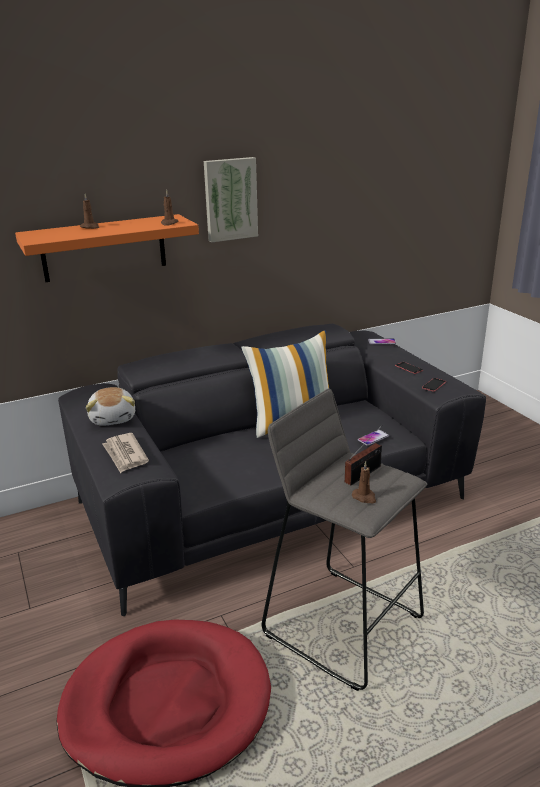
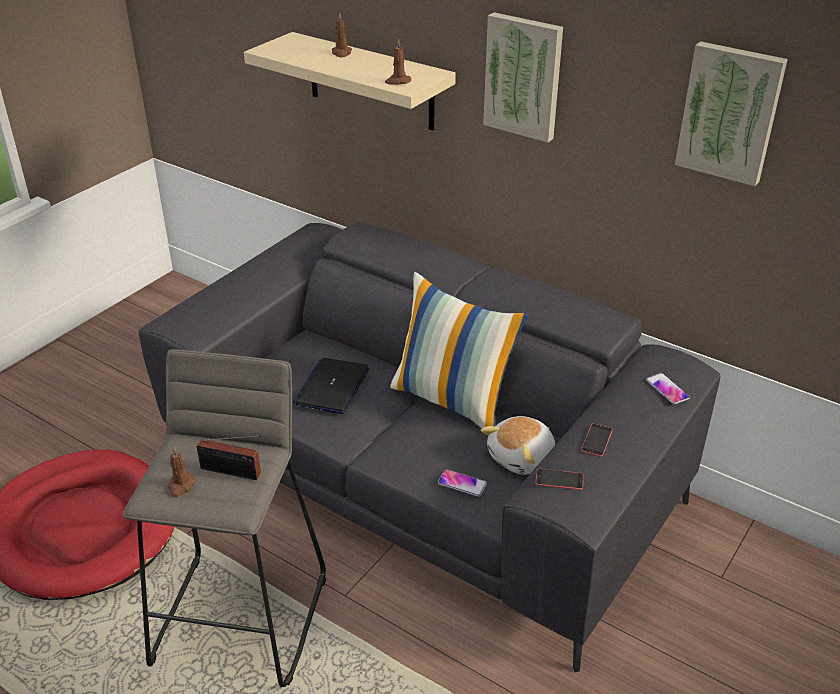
camera: 60 degrees right, 10 degrees up
(104, 248) = (371, 82): orange shelf -> beige shelf
(113, 418) = (276, 270): plush toy -> plush toy (522, 458)
(125, 455) = (208, 306): newspaper -> none
(235, 457) = (332, 387): none -> laptop
(351, 178) = (730, 112): none -> picture

